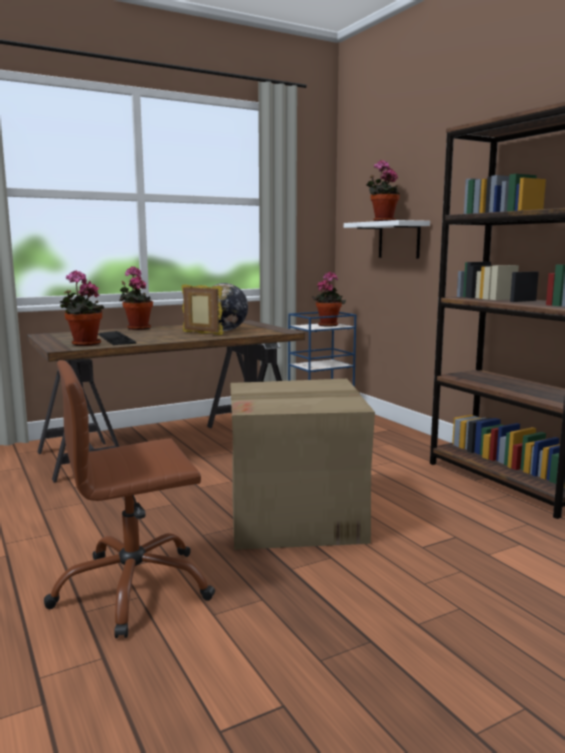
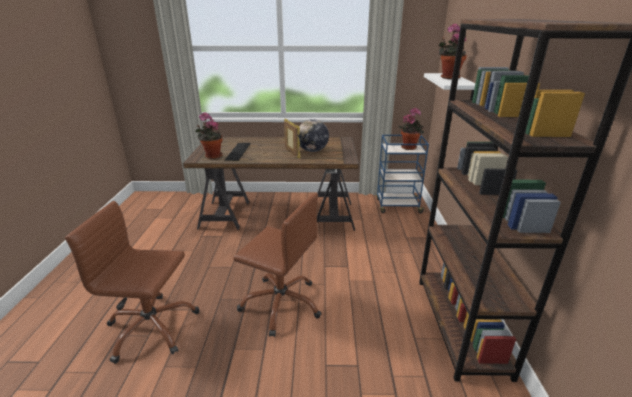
camera: 30 degrees right, 15 degrees up
(137, 328) = (269, 138): potted plant -> none
(296, 517) = (281, 304): cardboard box -> brown office chair

